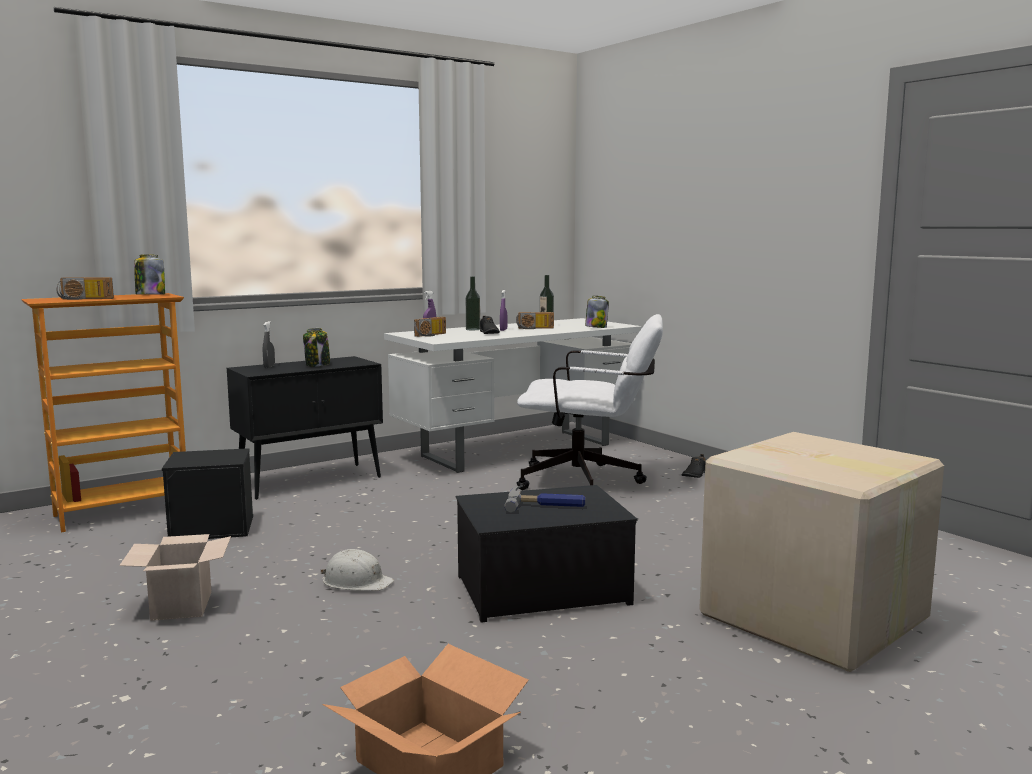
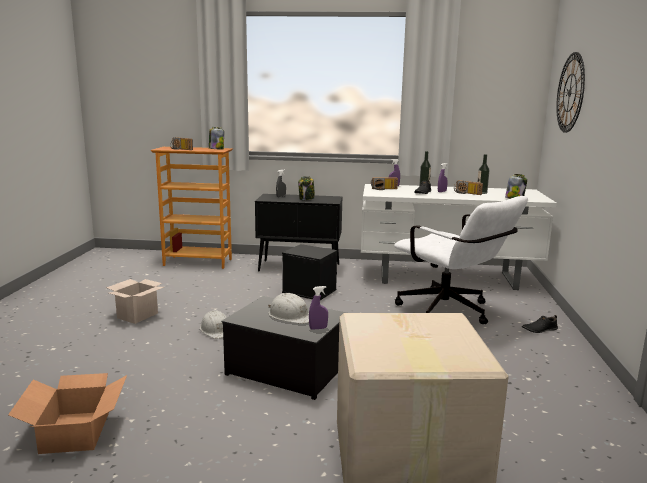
camera: 40 degrees right, 5 degrees up
(213, 527) = (215, 281): black storage box -> black storage box (310, 291)
(546, 504) = (290, 316): hammer -> white hard hat
(606, 506) = (318, 328): none -> purple spray bottle
(634, 193) = (570, 93): none -> wall clock

